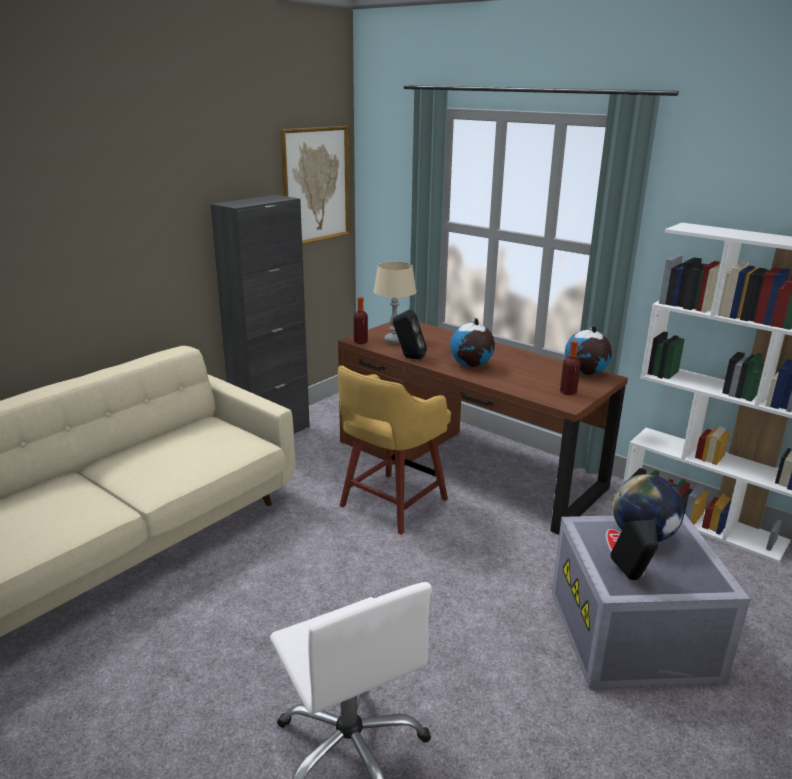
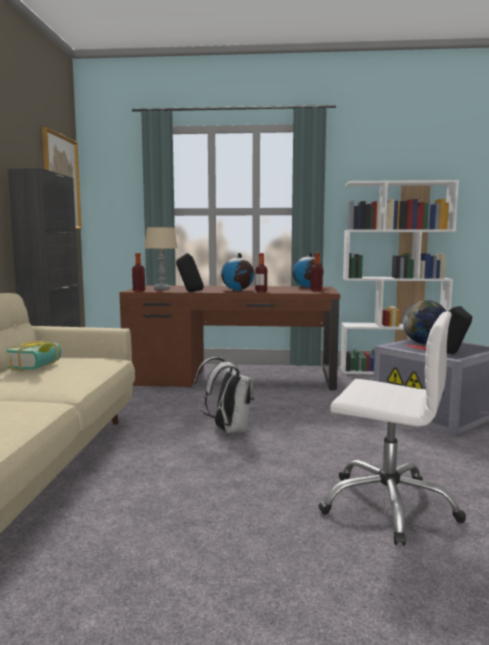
camera: 35 degrees left, 15 degrees down
(175, 445) = (40, 367): none -> book
(351, 558) = (227, 430): none -> white backpack
(391, 504) = (211, 402): yellow stool -> none
(488, 378) = (261, 291): none -> bottle

